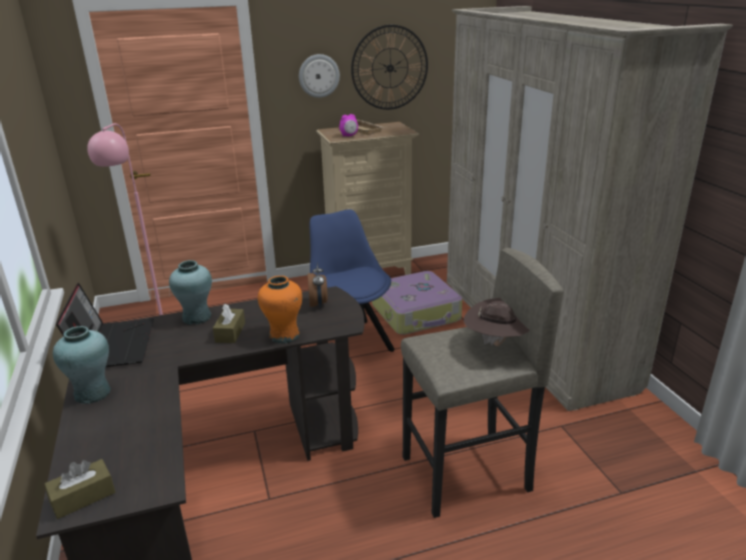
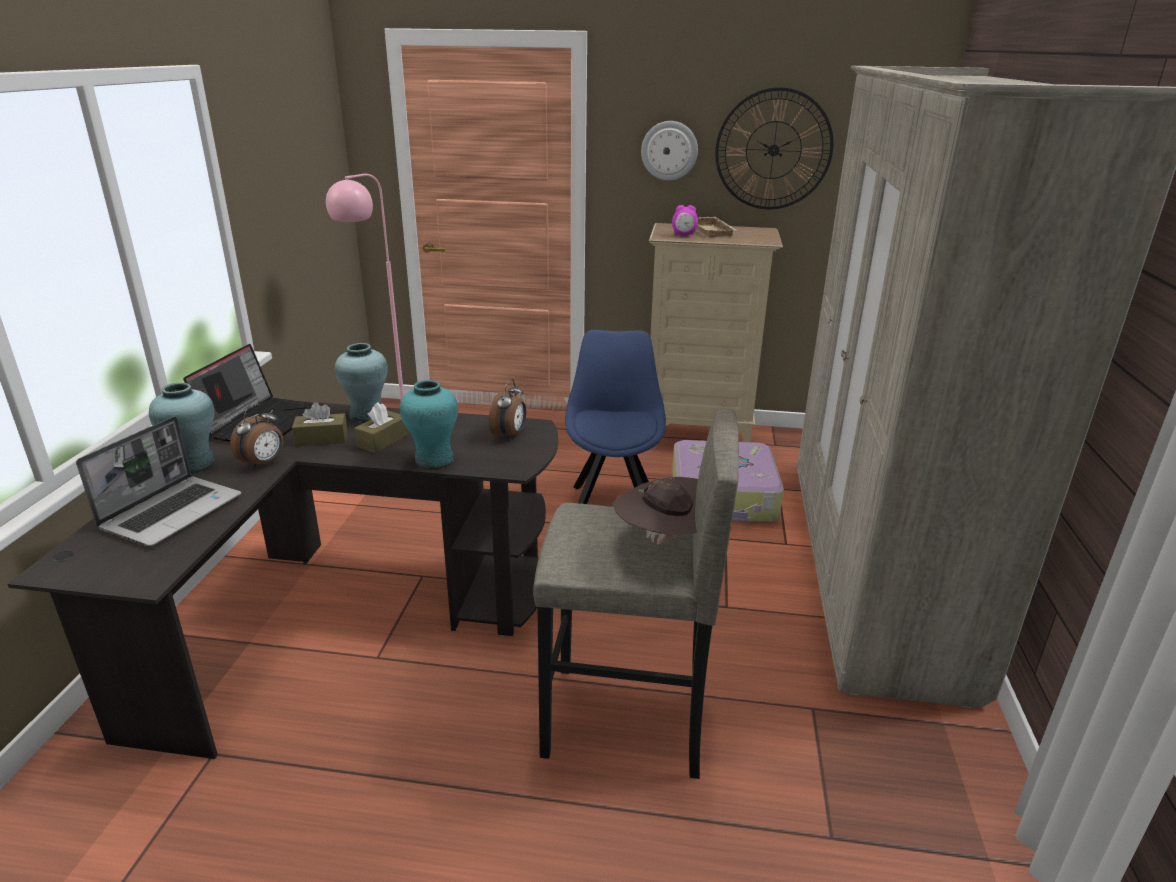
camera: 25 degrees right, 0 degrees up
(83, 497) = (78, 562): brown tissue box -> brown tissue box (321, 439)
(119, 433) = (173, 512): none -> laptop
(153, 375) = (263, 463): none -> alarm clock
(284, 335) = (434, 460): orange vase -> turquoise vase

